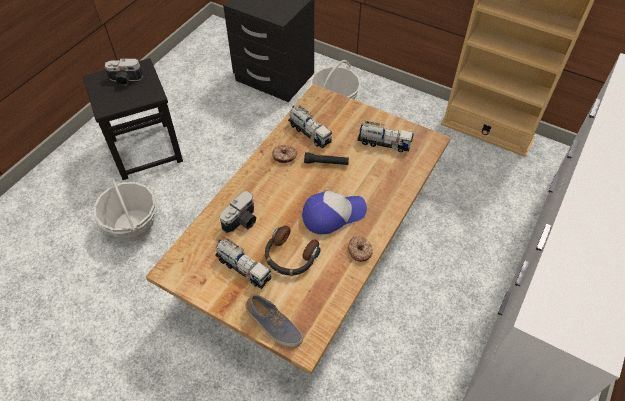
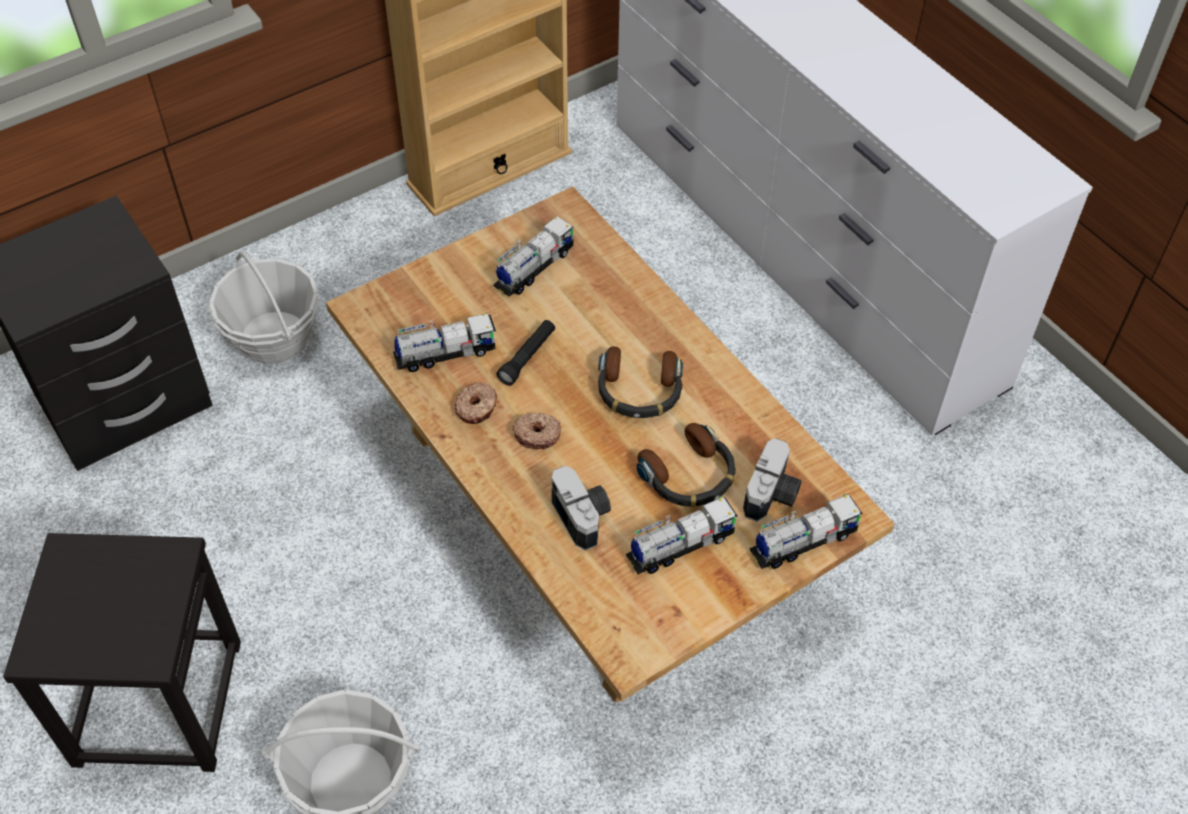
camera: 65 degrees left, 0 degrees up
(125, 80) = (88, 596): camera -> camera (773, 495)
(273, 326) = (803, 542): shoe -> toy truck
(333, 214) = (639, 391): cap -> headphones
(360, 251) = (725, 386): donut -> donut (537, 434)

